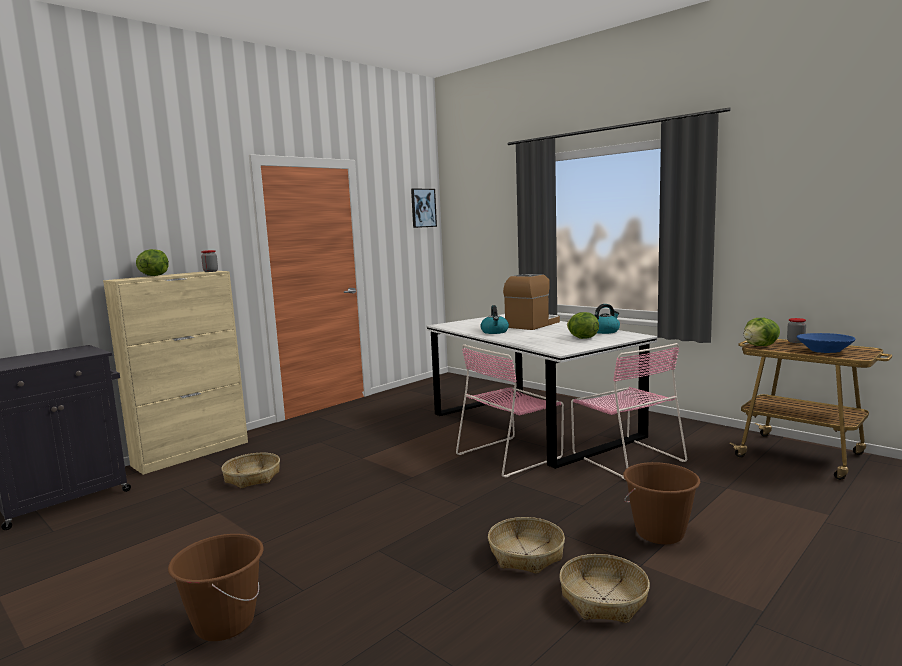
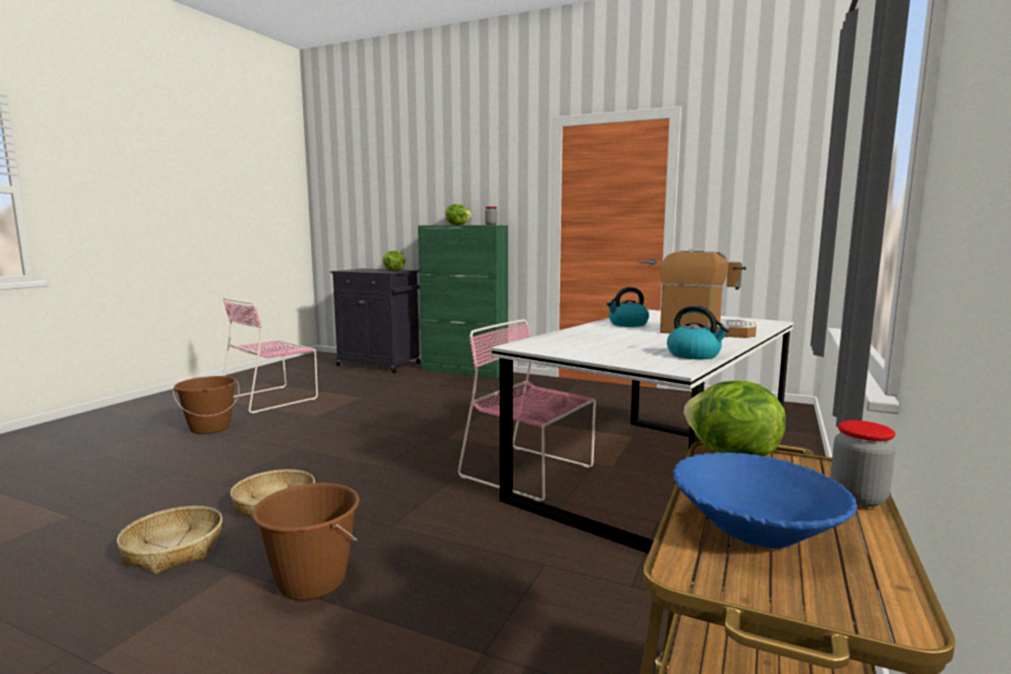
camera: 70 degrees right, 0 degrees up
(192, 453) = (464, 371): beige cabinet -> green cabinet
(252, 477) = (426, 392): basket -> none
(423, 208) = (797, 161): picture -> none
(582, 338) = (619, 349): lettuce -> lettuce (394, 270)
(625, 457) = (574, 548): pink chair -> pink chair (272, 398)

